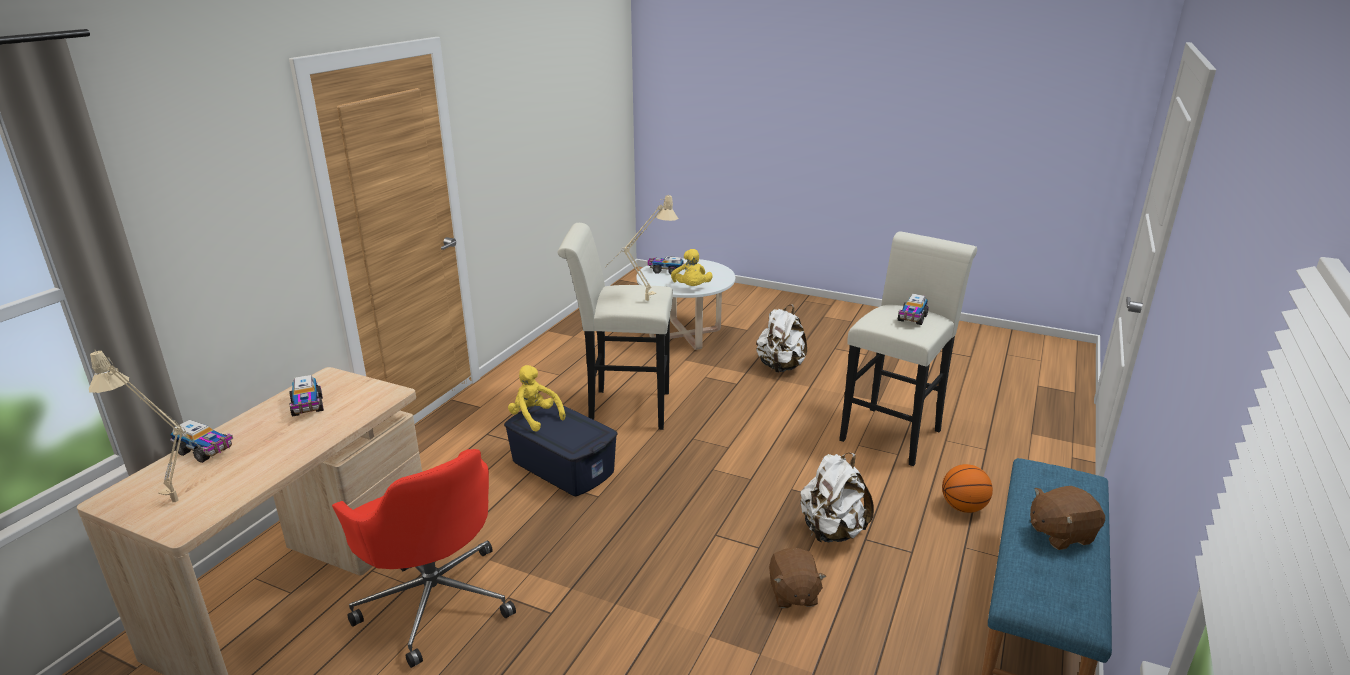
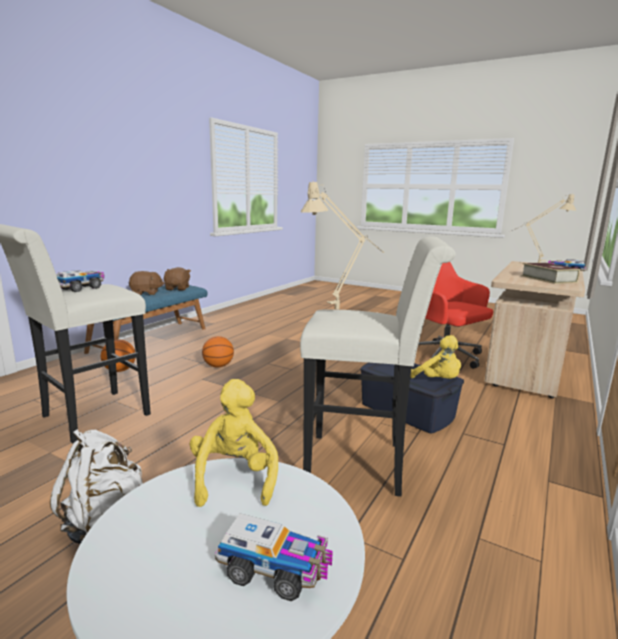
camera: 175 degrees left, 10 degrees down
(307, 406) = (548, 279): toy truck -> book
(793, 594) = (260, 349): brown plush toy -> brown plush toy (177, 288)
(832, 531) = (218, 366): white backpack -> basketball

